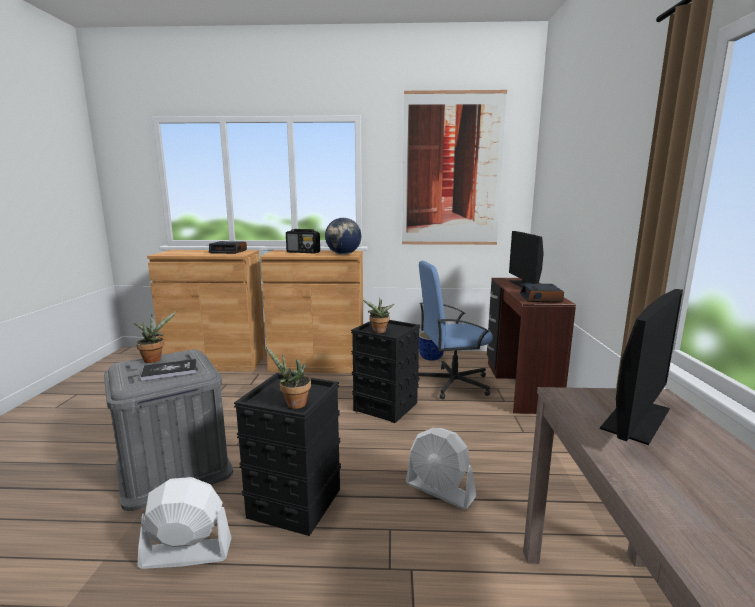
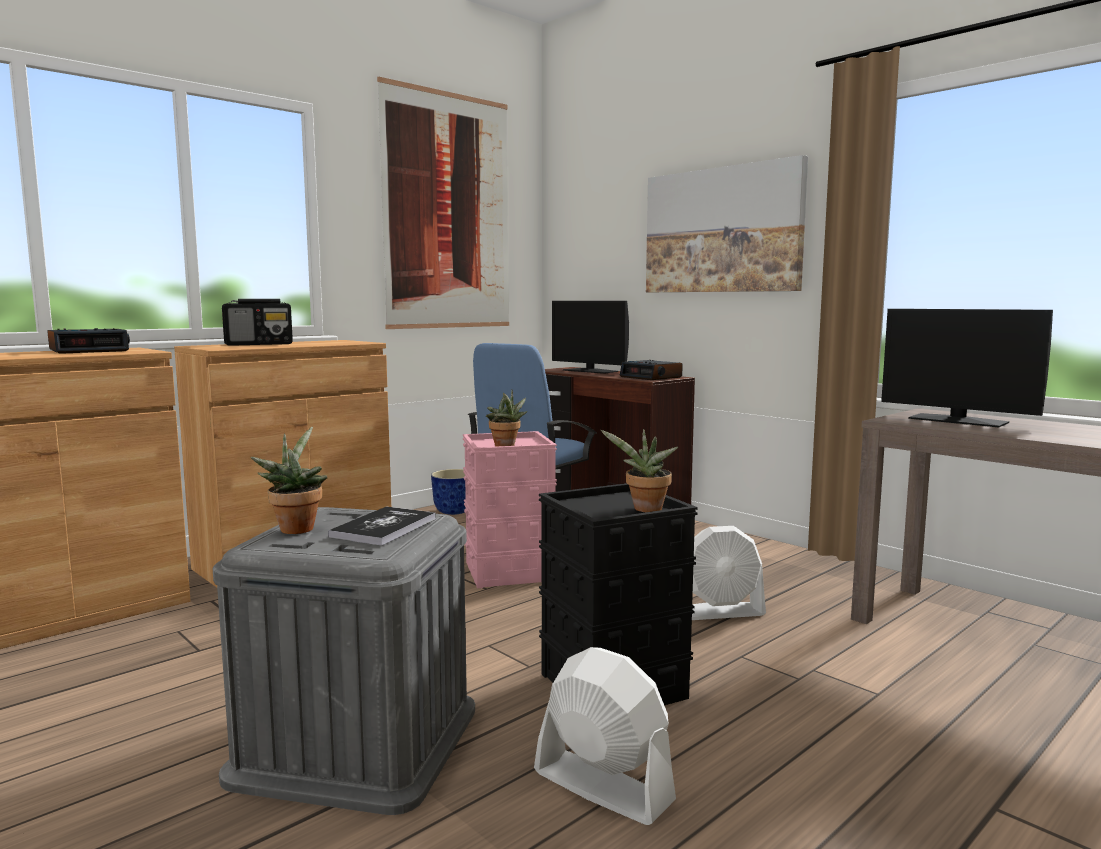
camera: 45 degrees left, 5 degrees down
(186, 553) = (602, 786): white fan -> white fan turned 90 degrees clockwise
(343, 254) = (344, 342): globe -> none
(386, 406) = (509, 571): black storage box -> pink storage box
(605, 184) = (722, 230): none -> picture
(636, 418) = (957, 420): monitor -> monitor turned 135 degrees clockwise

